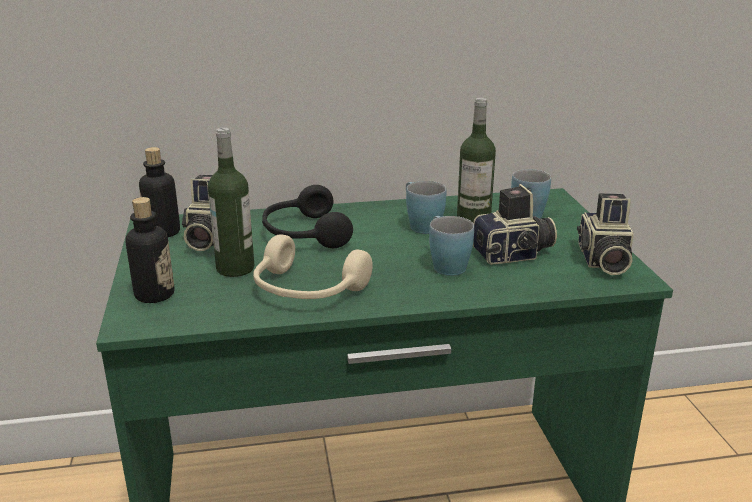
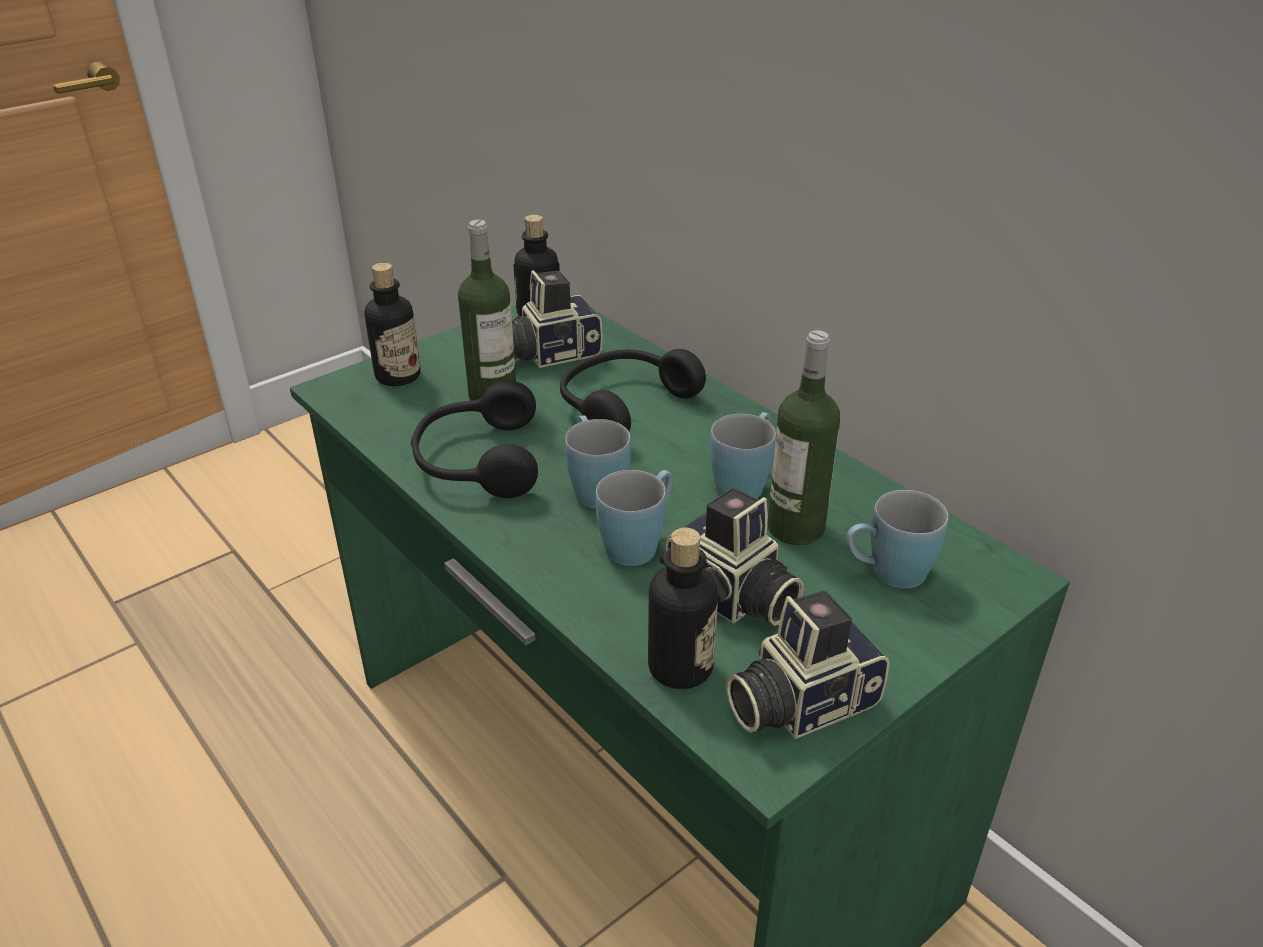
camera: 60 degrees right, 10 degrees up
(306, 291) = (476, 461): beige headphones -> black headphones
(379, 262) = (594, 487): none -> blue mug
(558, 281) = (680, 667): none -> bottle

